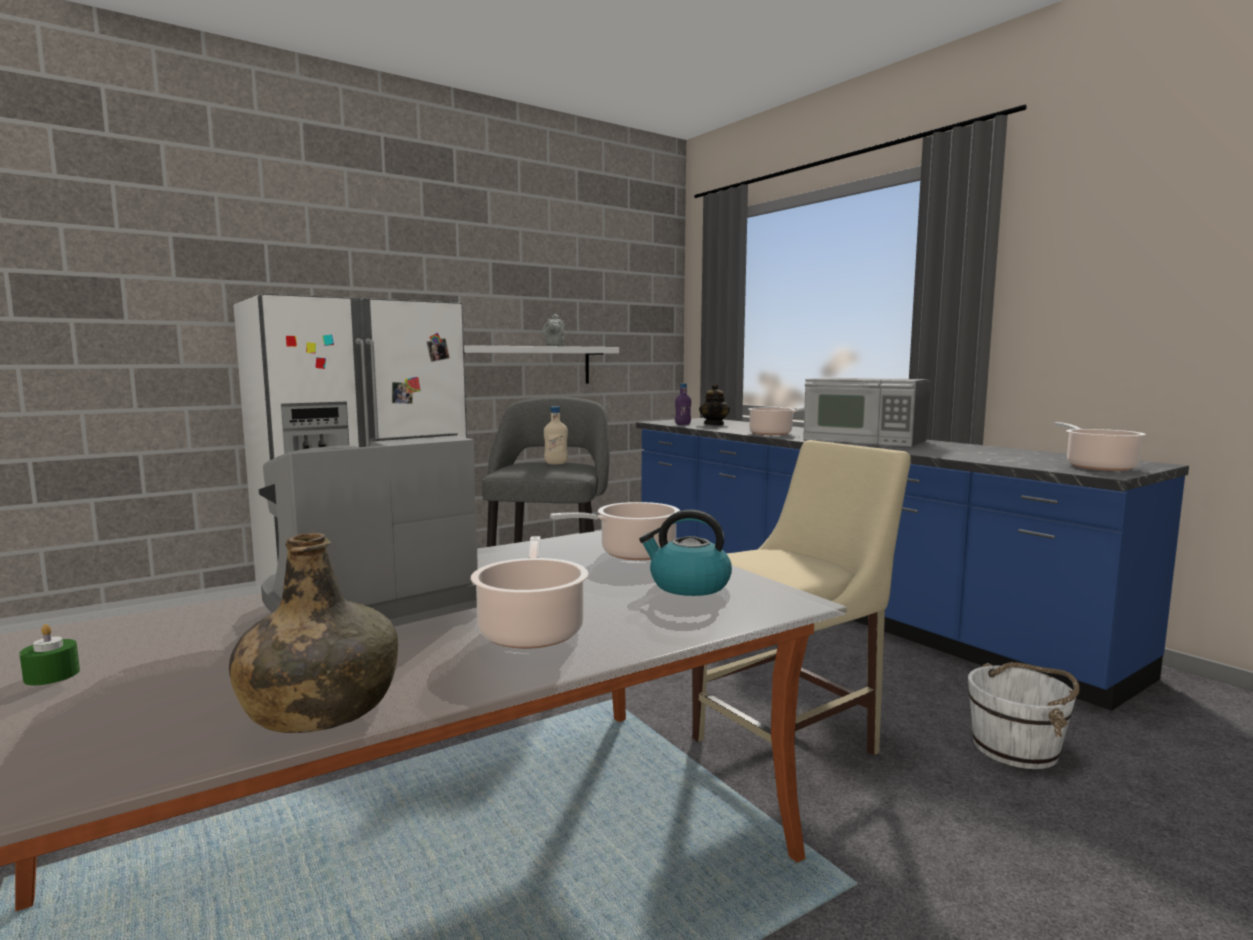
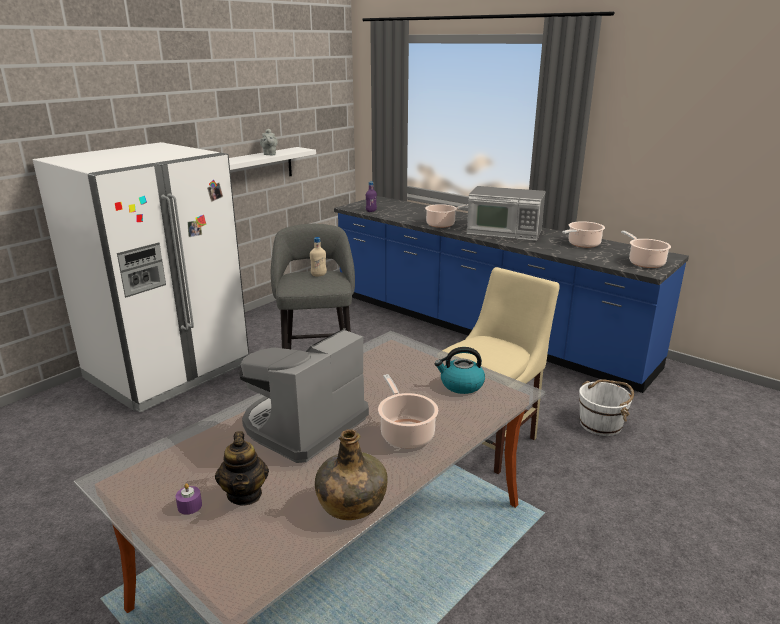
camera: 15 degrees left, 15 degrees up
(52, 675) = (189, 506): green candle -> purple candle
(633, 553) = (413, 359): cooking pot -> cooking pot (582, 244)
(714, 424) = (393, 210): teapot -> teapot (245, 494)

